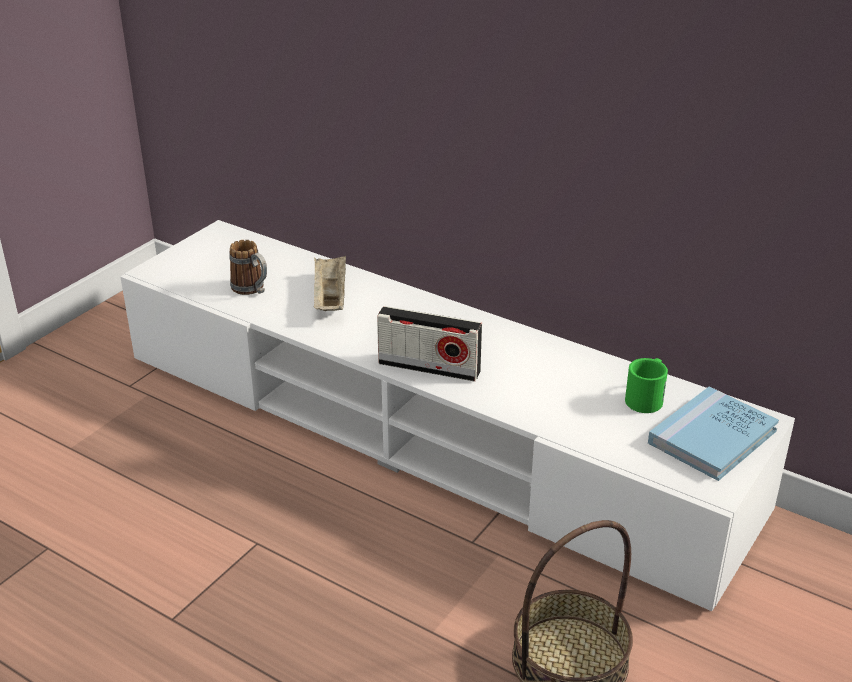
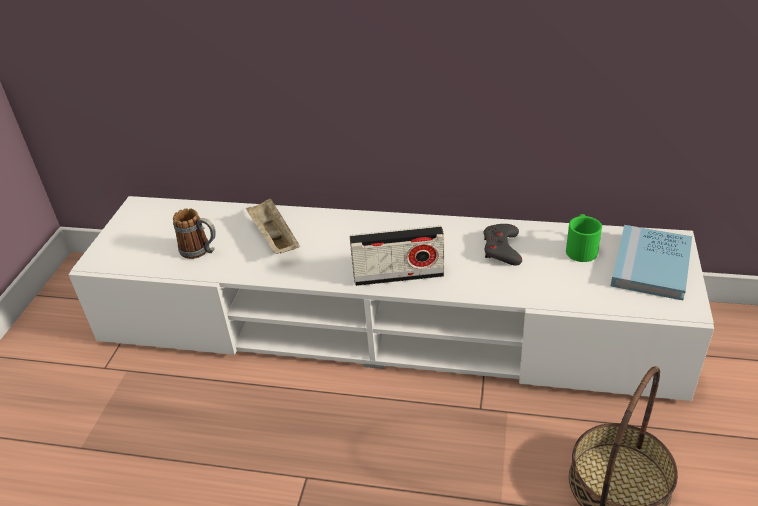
camera: 20 degrees left, 5 degrees up
(558, 373) = (502, 249): none -> grey game controller

